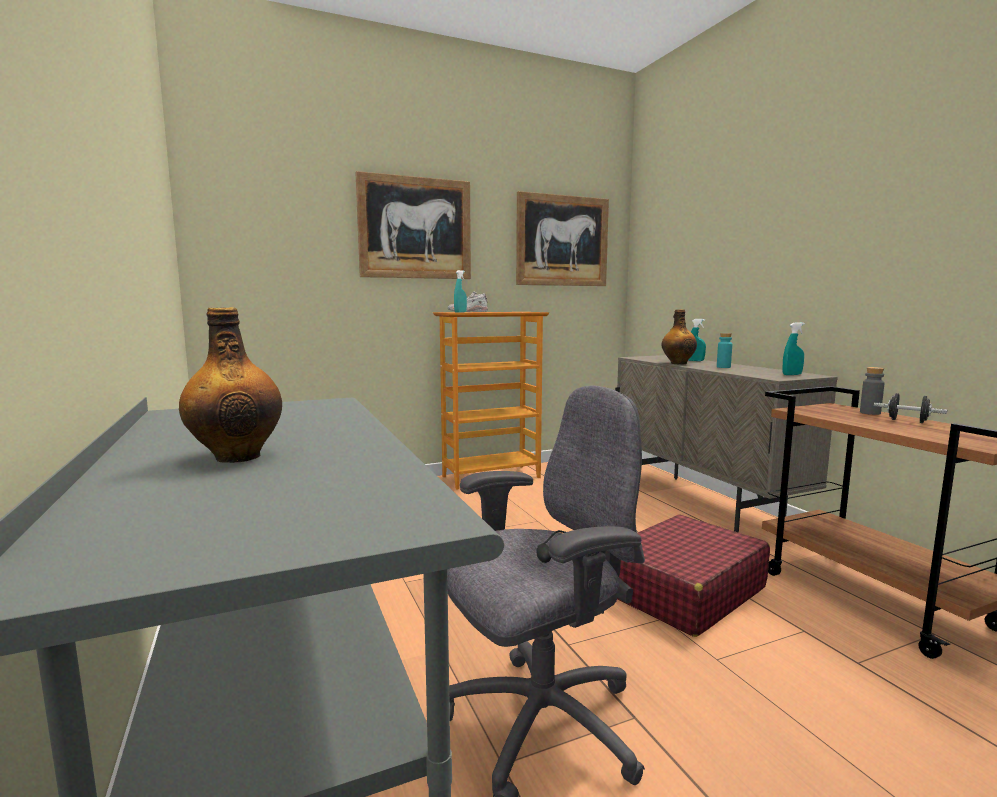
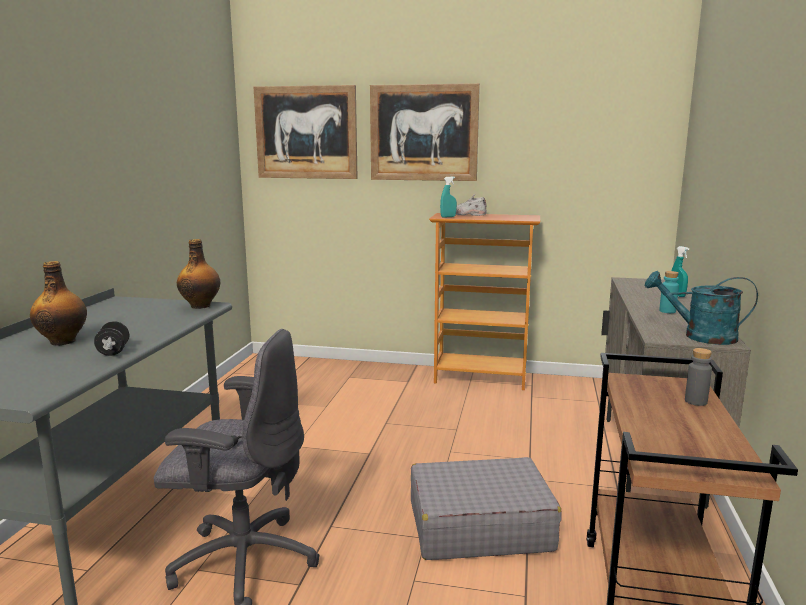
camera: 35 degrees right, 5 degrees up
(562, 241) = (589, 138): picture -> picture (306, 132)
(678, 363) = (638, 297): bottle -> bottle (201, 306)
(683, 591) = (479, 526): red suitcase -> grey suitcase
(792, 374) = (700, 336): turquoise spray bottle -> turquoise watering can
(907, 421) = (697, 420): black dumbbell -> black dumbbell (113, 351)

